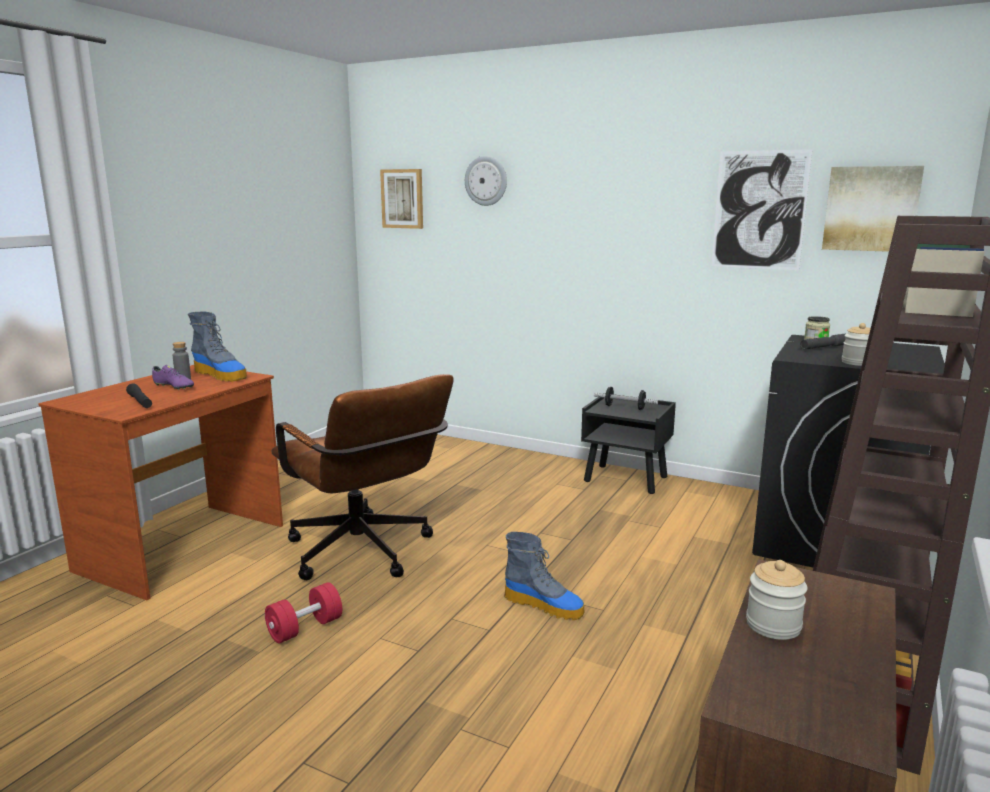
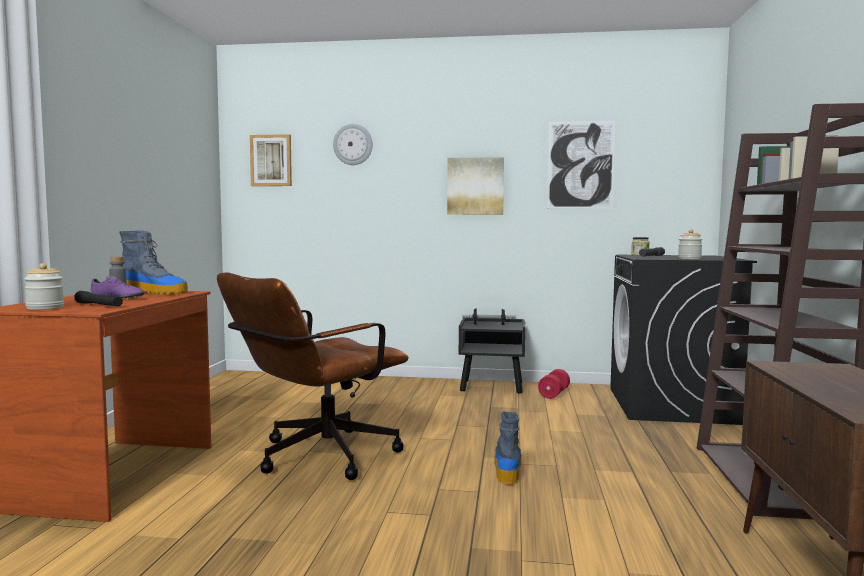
camera: 20 degrees left, 10 degrees down
(305, 628) = (306, 516): red dumbbell -> red dumbbell (554, 394)
(365, 555) = (316, 458): brown office chair -> brown office chair turned 105 degrees clockwise
(544, 605) = (507, 469): boot -> boot turned 90 degrees counterclockwise
(773, 625) = (815, 383): jar -> jar (45, 308)
(871, 209) = (658, 162): picture -> picture (475, 186)

